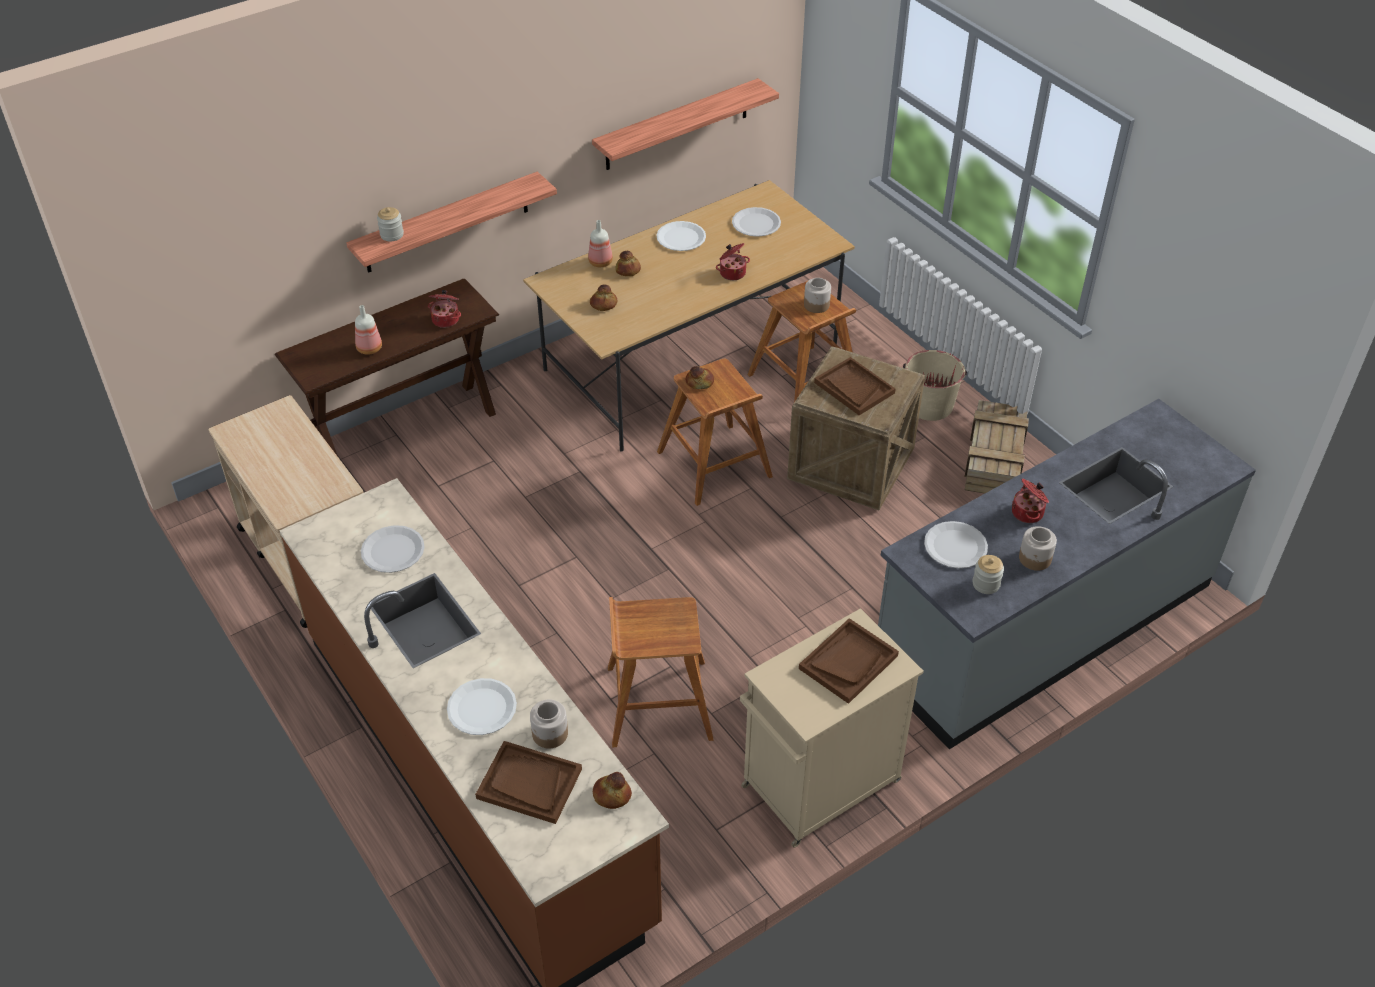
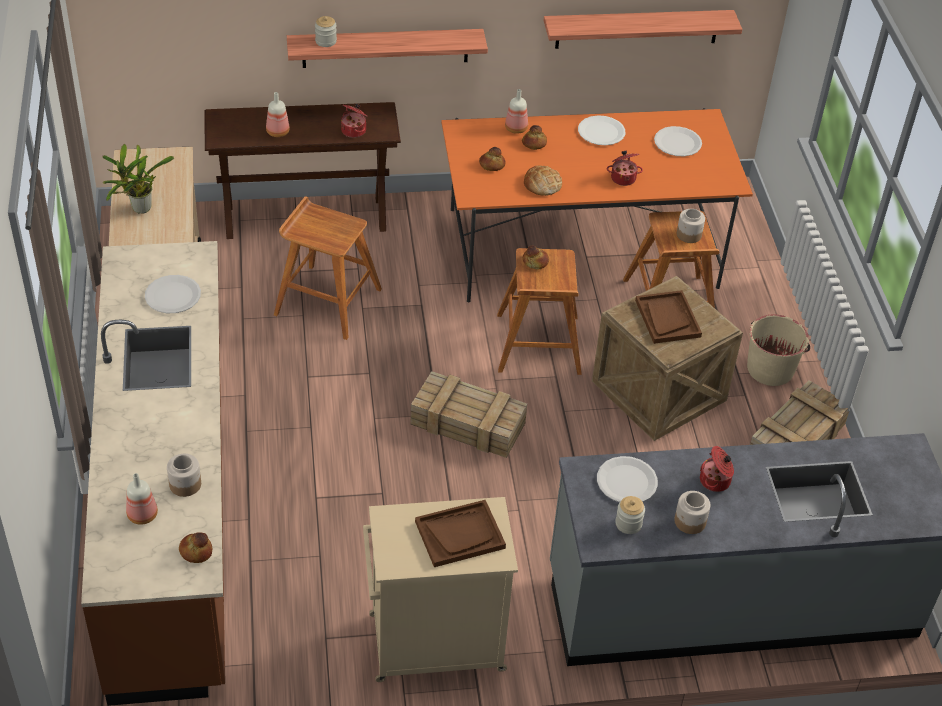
camera: 25 degrees right, 0 degrees up
(282, 479) = (139, 210): none -> potted plant
(482, 708) = (150, 443): white plate -> none
(529, 784) = (142, 514): brown tray -> bottle
(657, 702) = (351, 517): brown stool -> brown stool (327, 301)
(664, 305) = (542, 184): none -> bread
(690, 360) = (582, 248): beige dining table -> orange dining table
(705, 565) = (469, 424): none -> crate

